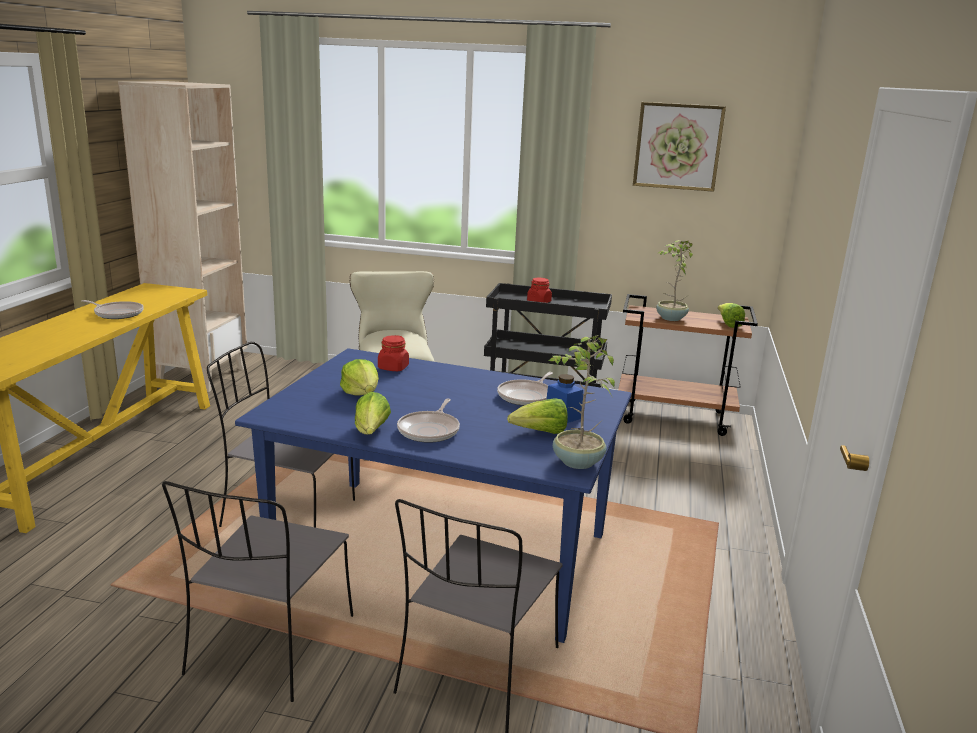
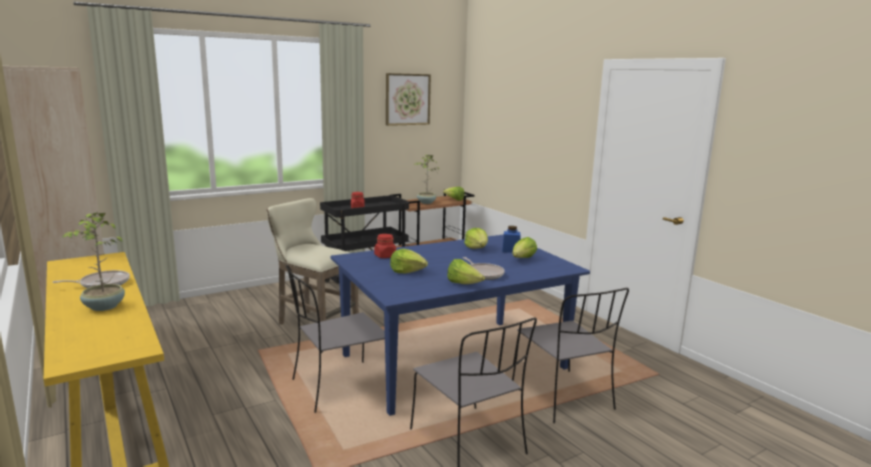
camera: 45 degrees left, 5 degrees down
(527, 396) = (477, 248): frying pan -> lettuce
(577, 462) = (563, 264): potted plant -> potted plant (103, 307)

